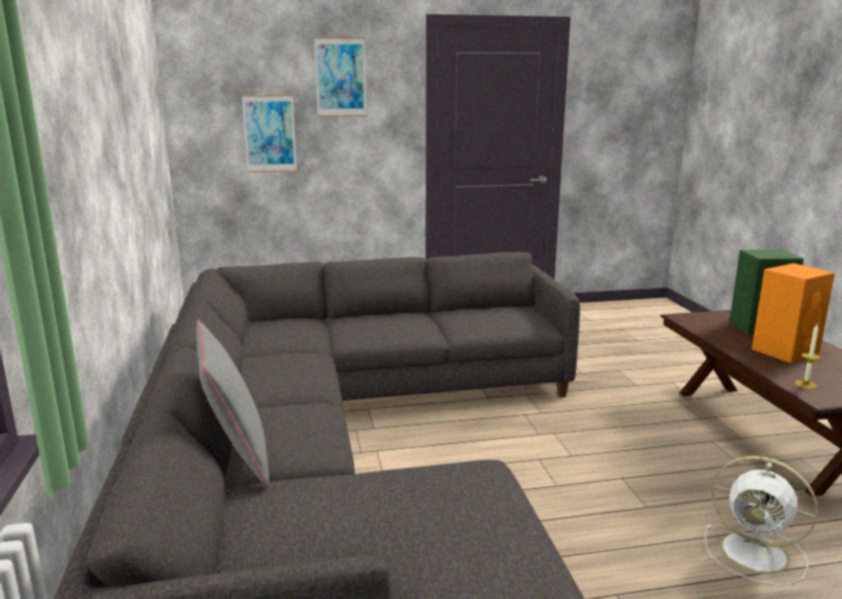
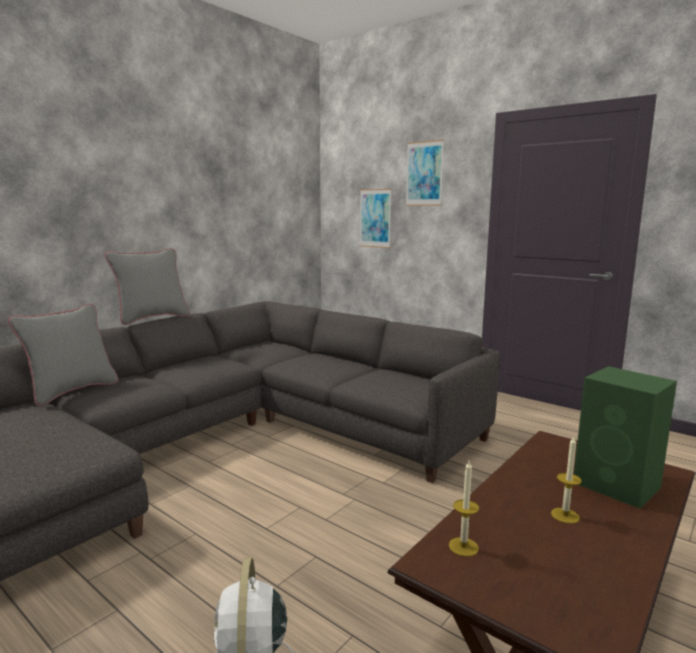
camera: 50 degrees right, 5 degrees down
(175, 327) = (152, 318): none -> grey pillow
(786, 351) = (565, 515): orange speaker -> candle

